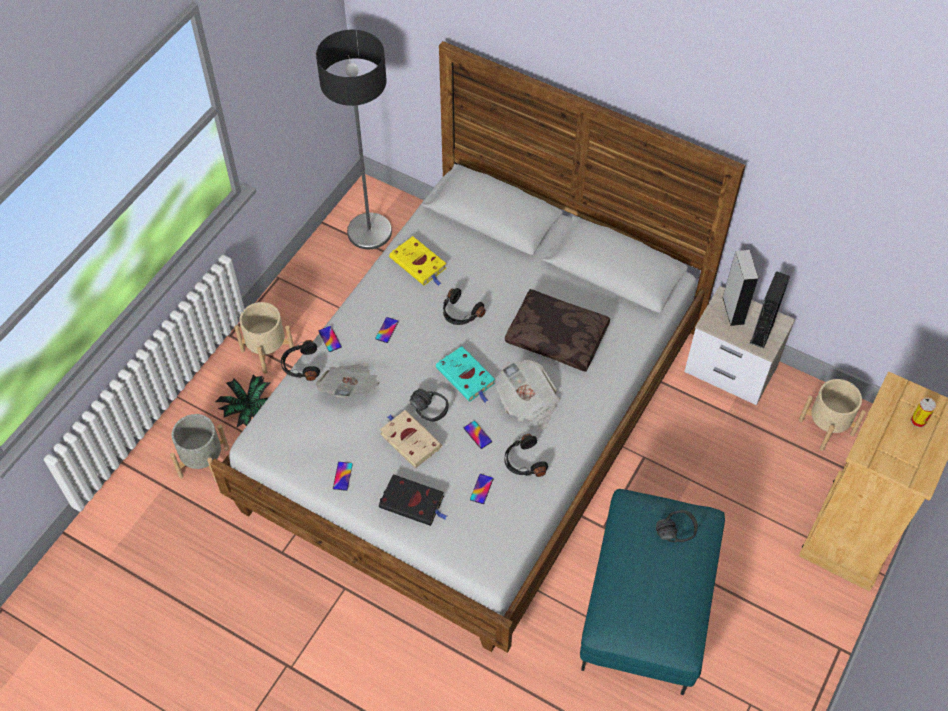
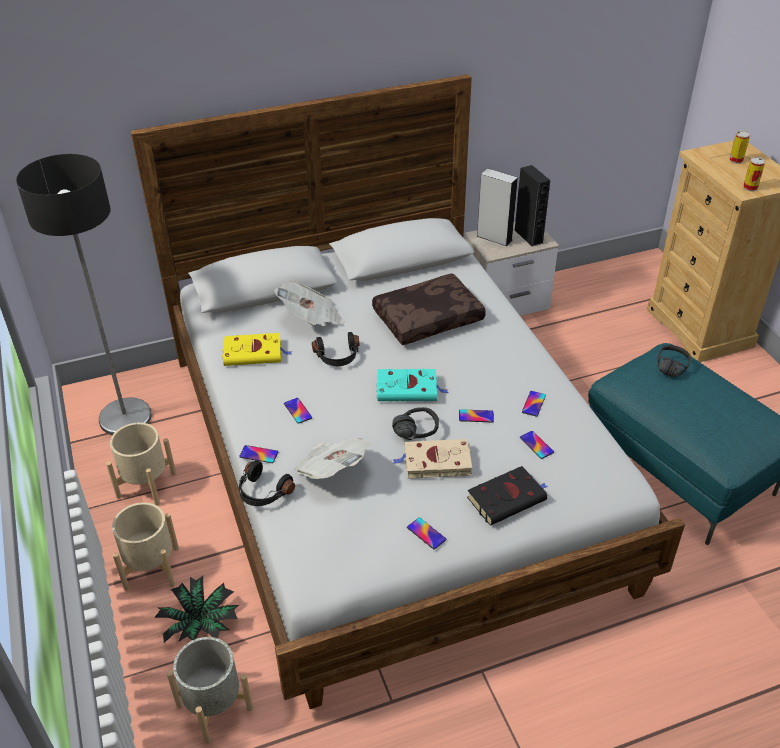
camera: 50 degrees left, 15 degrees down
(523, 462) = (533, 404): black headphones -> phone
(528, 403) = (476, 369): newspaper -> newspaper (311, 319)
(826, 427) = (600, 290): beige planter -> beige planter (146, 485)
(877, 454) = (750, 187): none -> can

